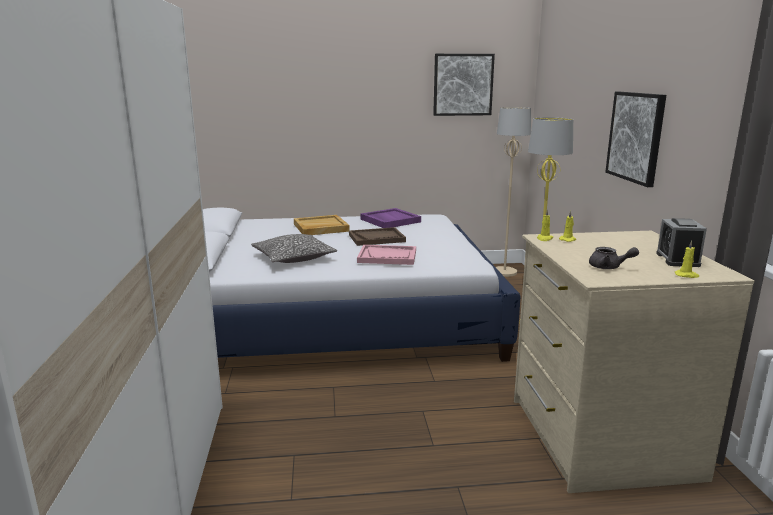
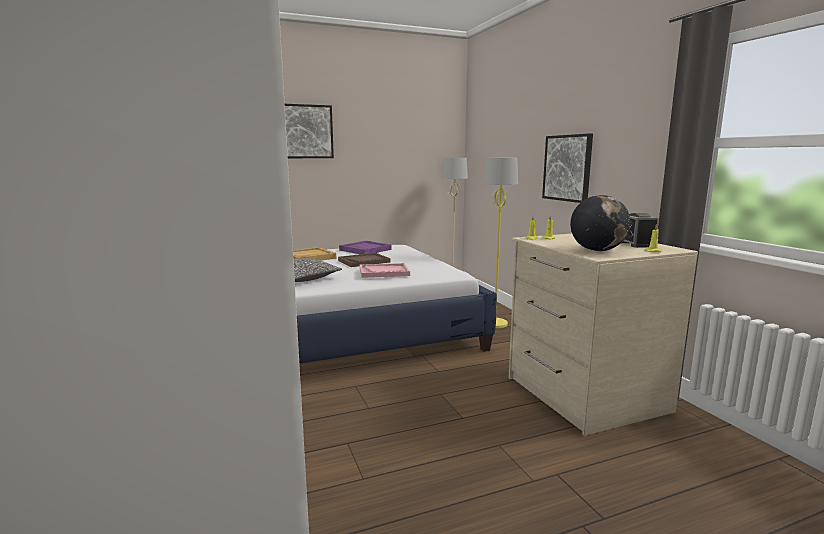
camera: 15 degrees left, 5 degrees down
(463, 85) = (411, 140): picture -> picture (306, 131)
(609, 267) = (597, 250): grey teapot -> globe

